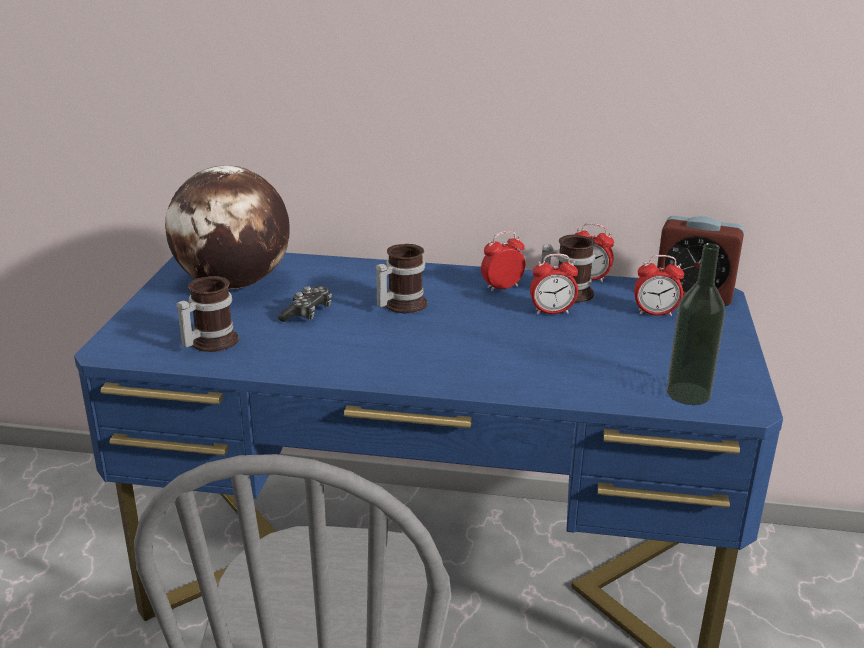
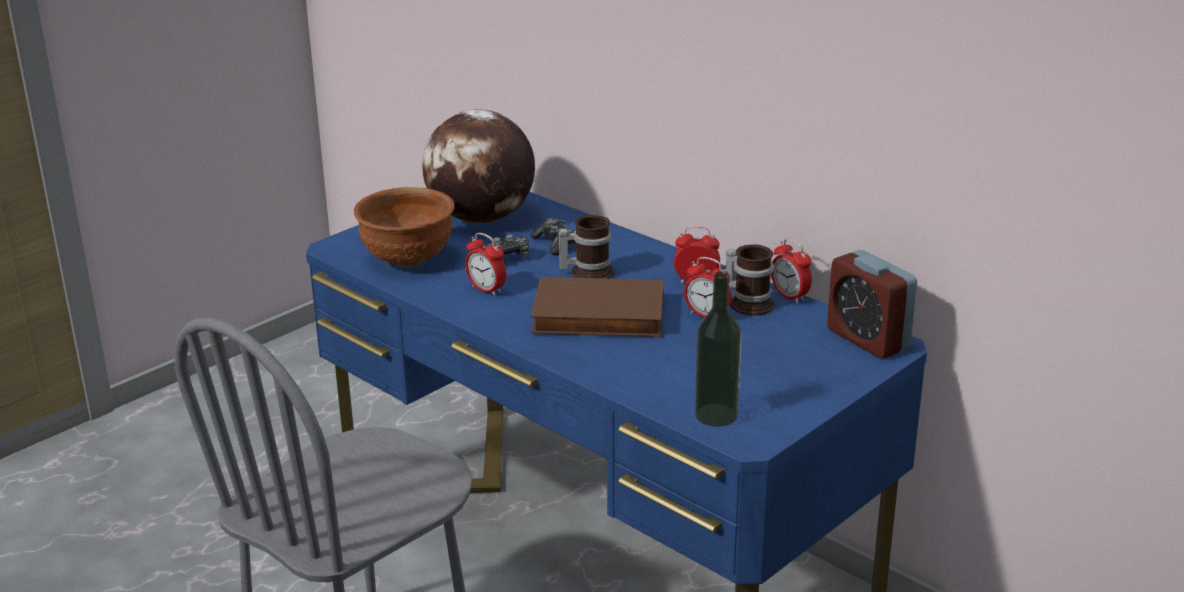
camera: 35 degrees right, 0 degrees up
(209, 342) = (407, 260): mug -> brown bowl
(336, 288) = (555, 244): none -> game controller
(466, 341) = (597, 317): none -> brown book
(655, 313) = (801, 344): alarm clock -> alarm clock (486, 290)

